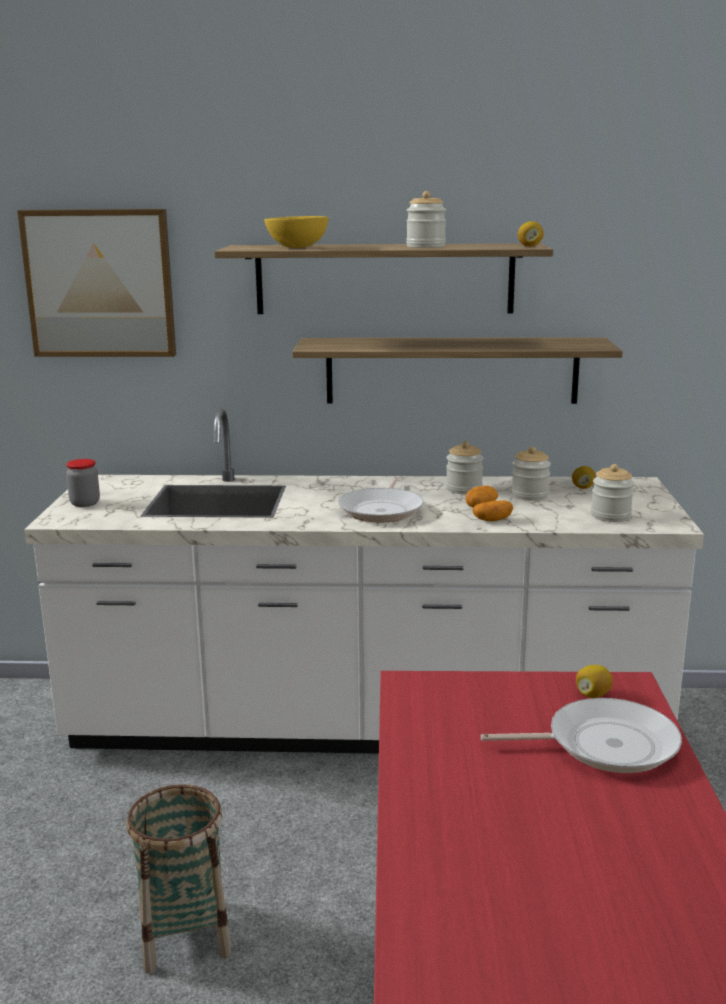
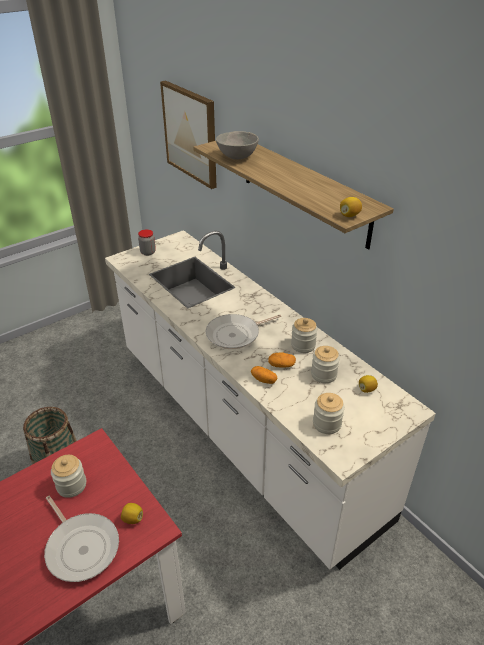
camera: 50 degrees right, 20 degrees up
(296, 248) = (236, 157): yellow bowl -> grey bowl
(425, 246) = (297, 186): jar -> jar (71, 485)
(451, 370) = (332, 267): shelf -> none

